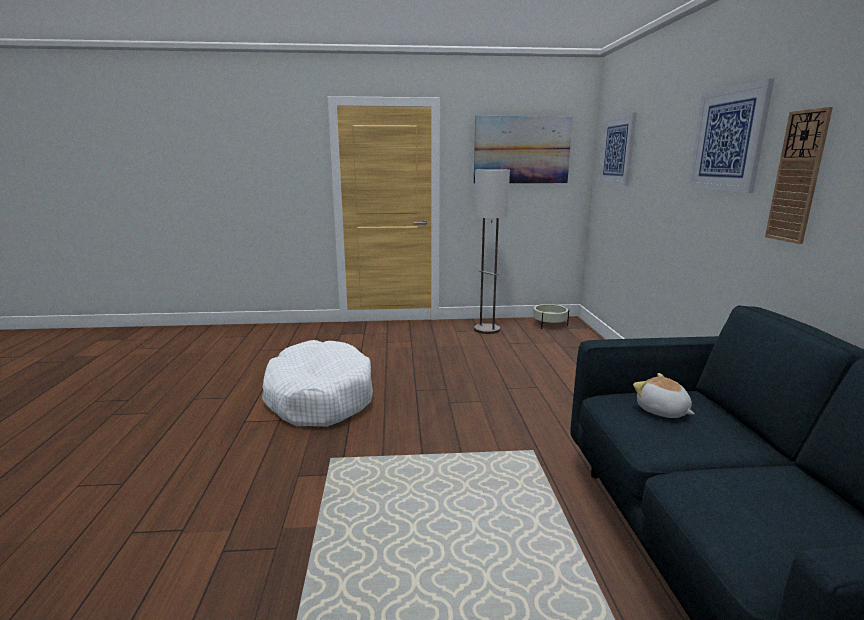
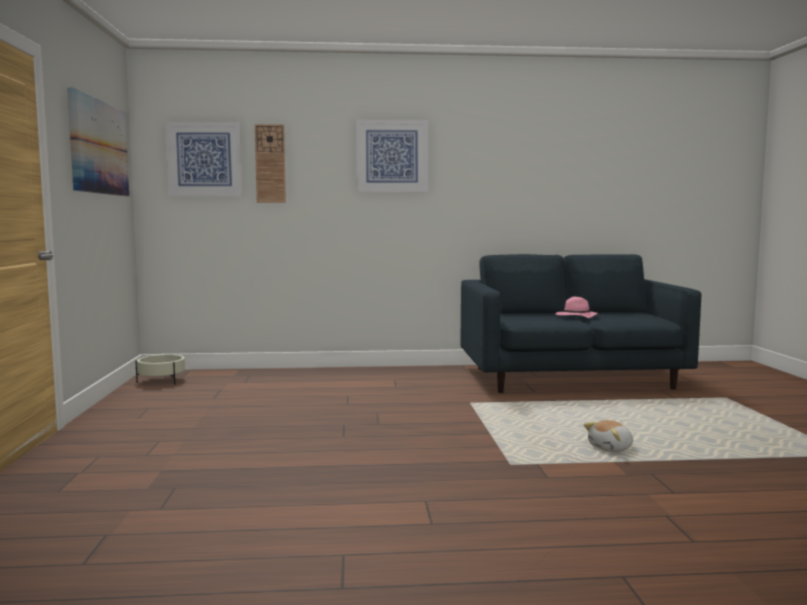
camera: 90 degrees left, 10 degrees down
(319, 397) = (355, 483): white dog bed -> none
(486, 329) = (149, 404): floor lamp -> none
(662, 411) = (526, 318): plush toy -> plush toy (611, 448)
(723, 458) = (575, 317): none -> pink hat
(798, 177) = (461, 181): wall clock -> wall clock (270, 163)

